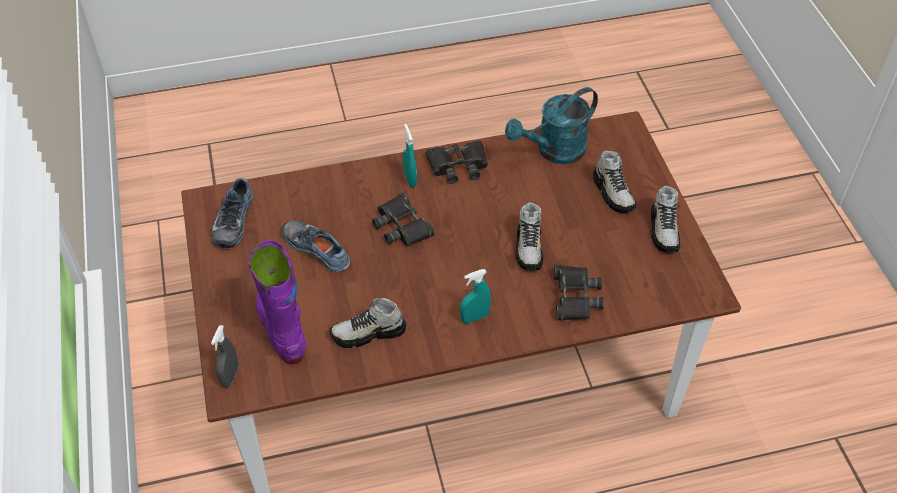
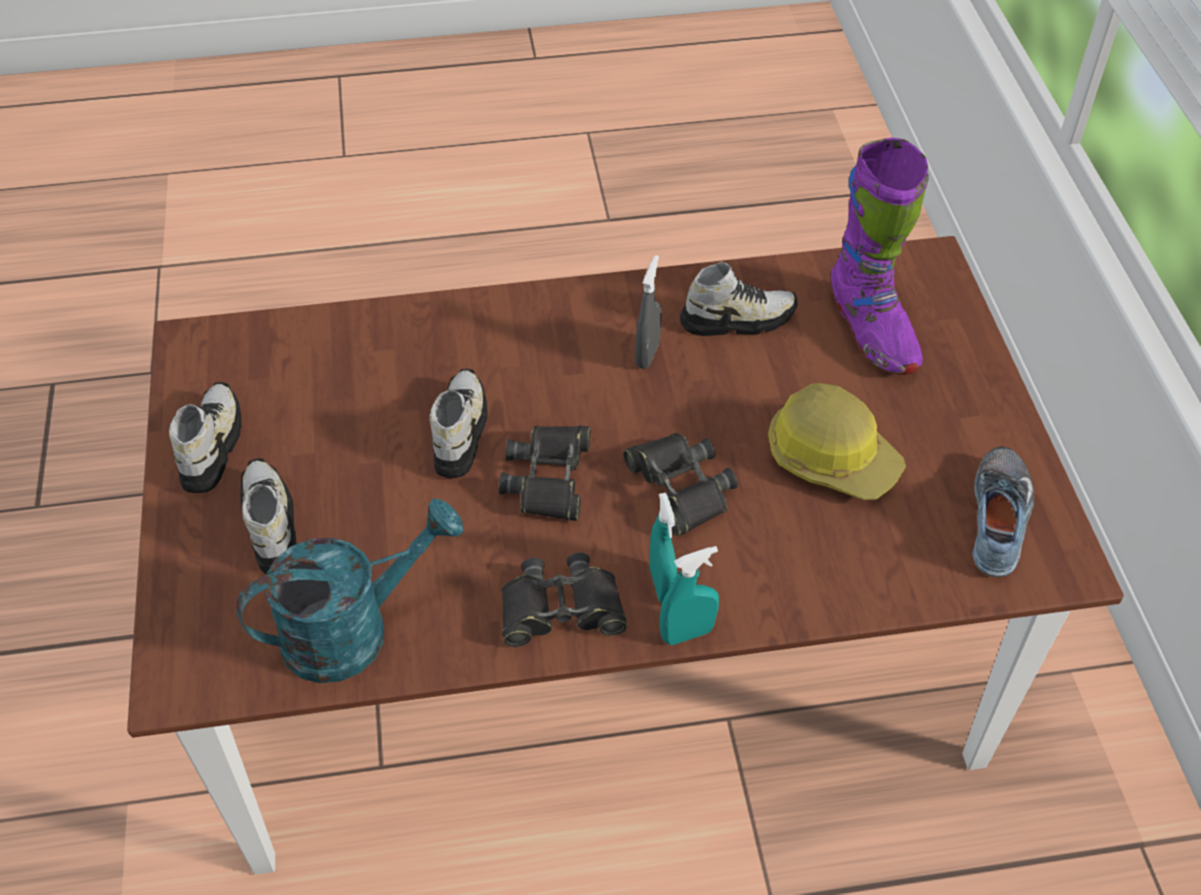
camera: 175 degrees left, 0 degrees up
(230, 376) = (936, 279): grey spray bottle -> grey spray bottle (647, 354)
(318, 248) = (831, 456): shoe -> hard hat
(474, 317) = (572, 331): turquoise spray bottle -> turquoise spray bottle (687, 633)
(575, 297) = (407, 350): black binoculars -> black binoculars (549, 478)

